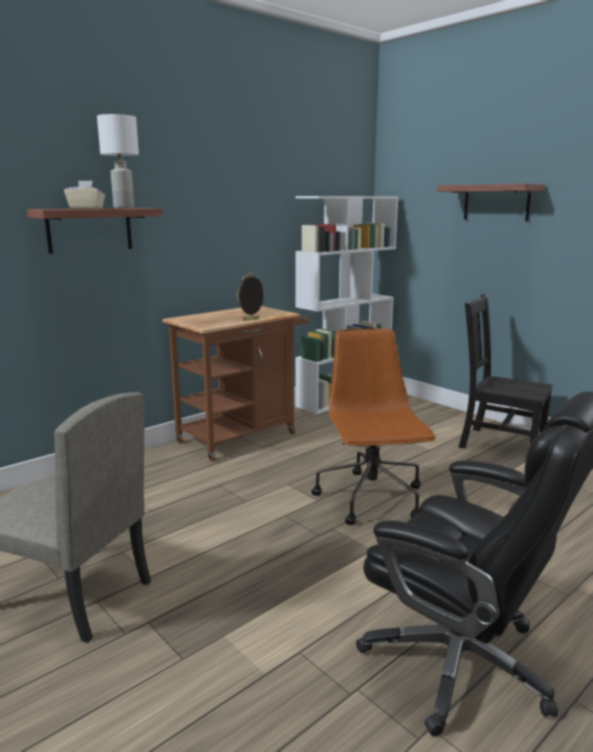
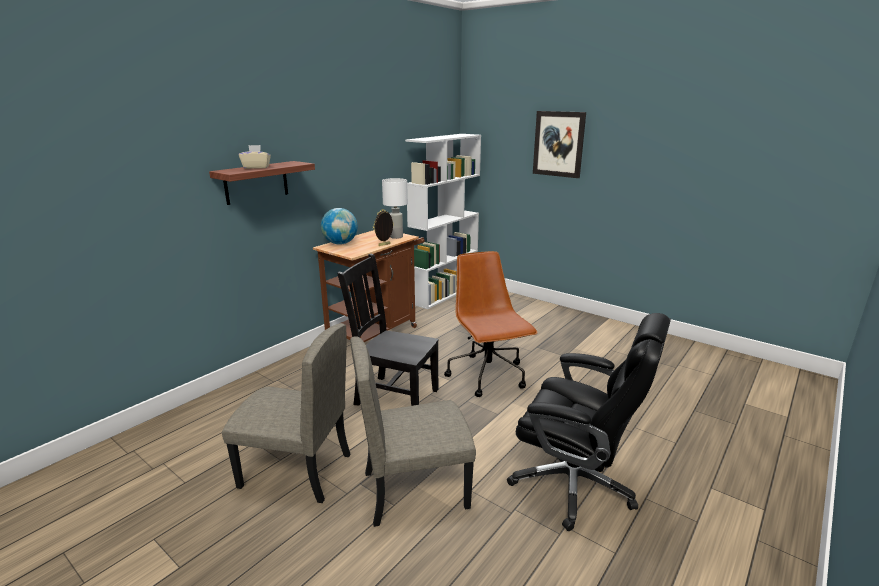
camera: 10 degrees left, 5 degrees up
(123, 208) = (283, 163): white table lamp -> white table lamp (396, 237)
(198, 316) = (340, 243): none -> globe
(220, 639) = (415, 489): none -> beige chair
(496, 202) = (558, 144): shelf -> picture
(498, 444) = (565, 324): black chair -> black chair (394, 396)

